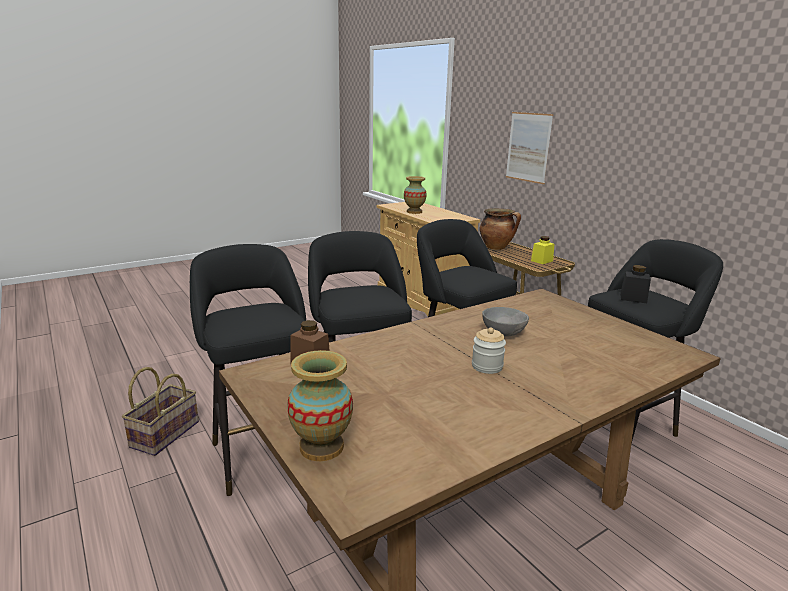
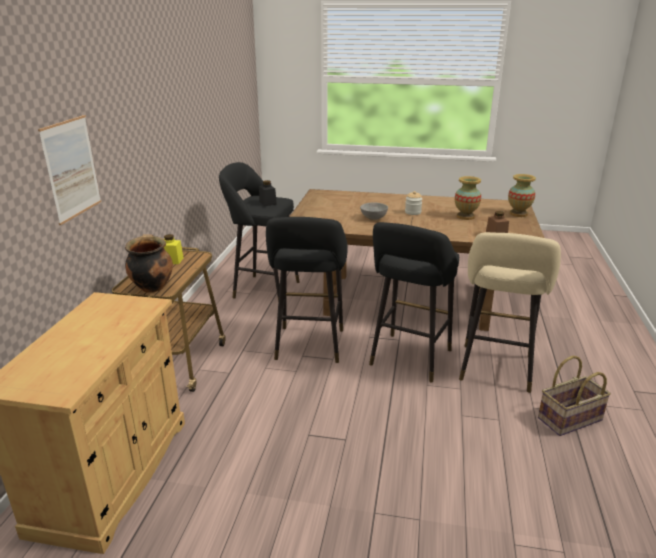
camera: 135 degrees left, 5 degrees up
(262, 452) = (495, 370): black stool -> beige stool
(414, 212) = (102, 345): vase -> vase (465, 217)

